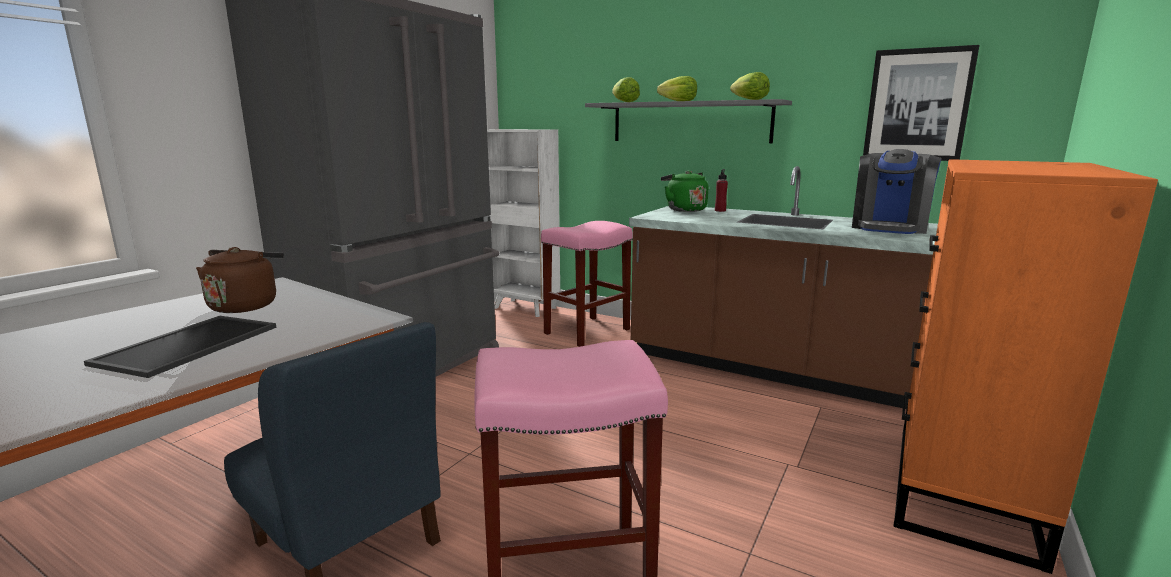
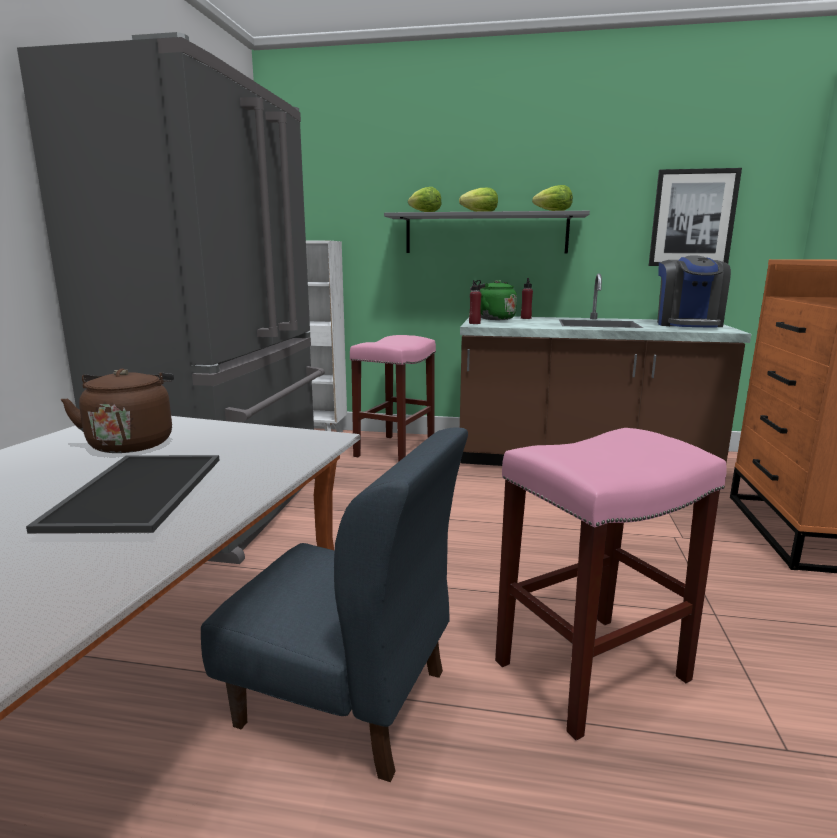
camera: 20 degrees left, 0 degrees up
(652, 214) = (474, 323): none -> red bottle

